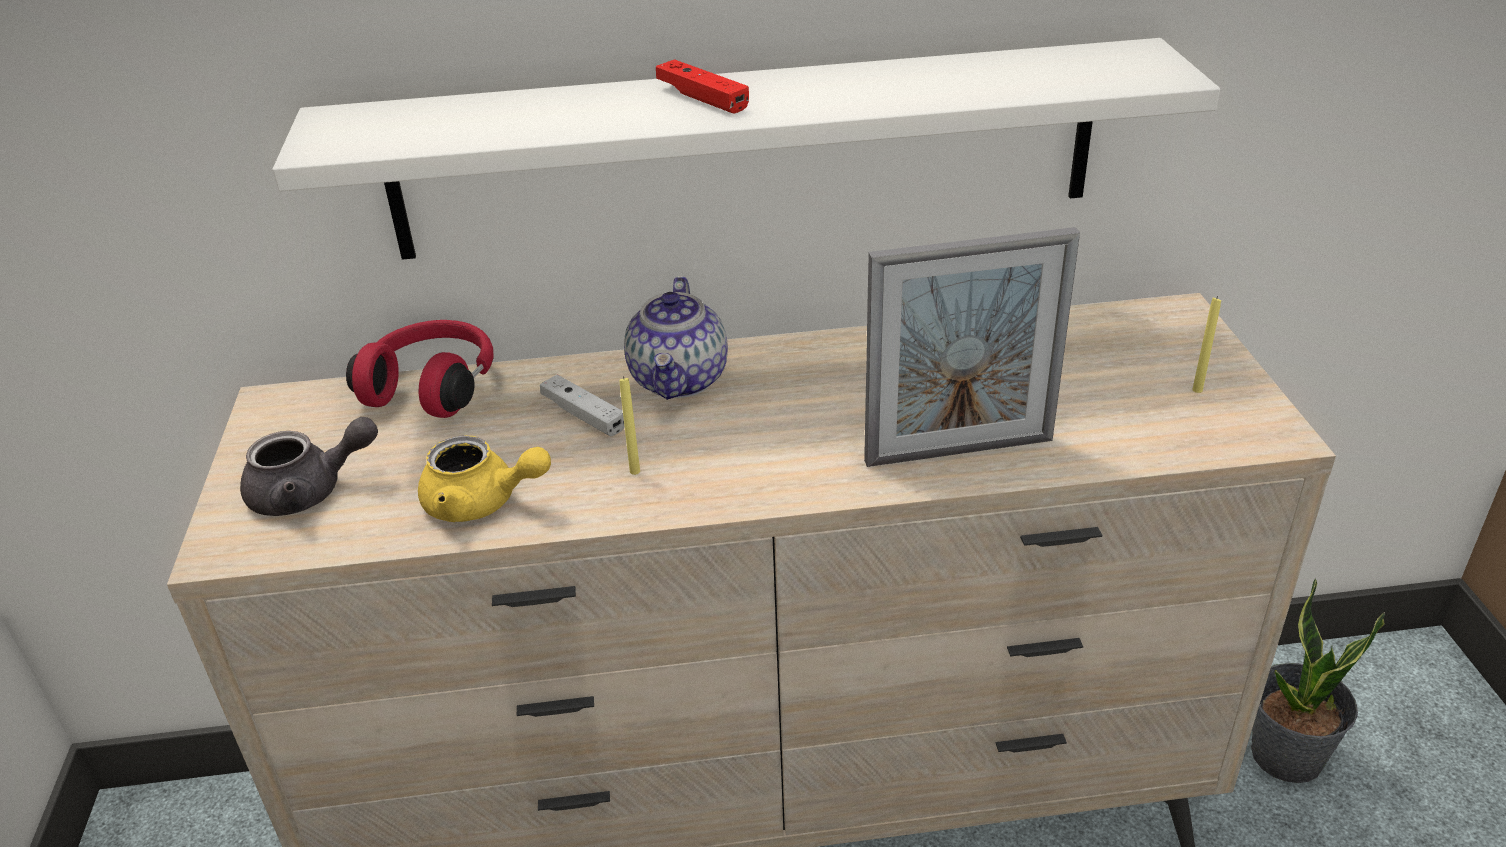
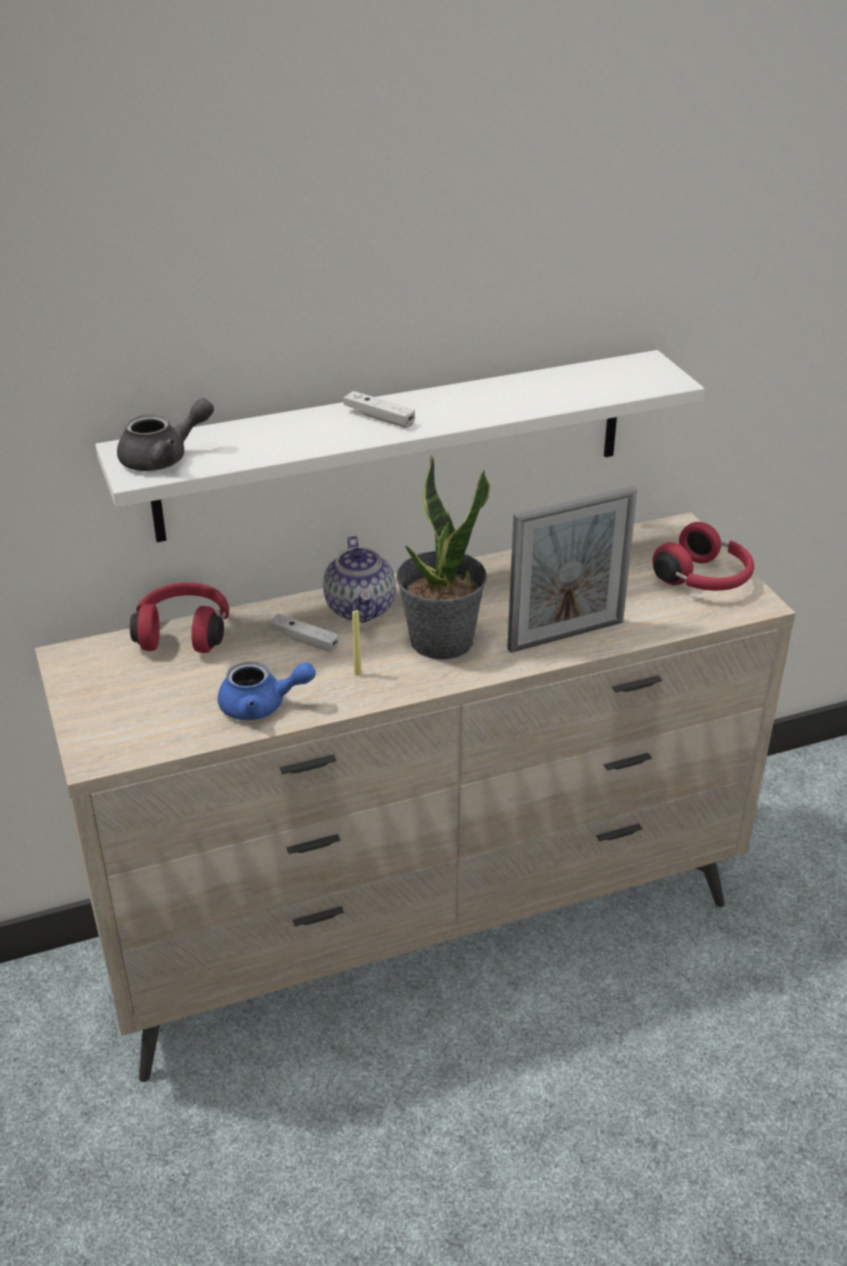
camera: 15 degrees left, 0 degrees up
(309, 492) = (134, 714): grey teapot -> grey teapot (164, 458)
(482, 503) = (262, 706): yellow teapot -> blue teapot
(702, 98) = (379, 417): red game controller -> white game controller
(1197, 390) = (704, 579): yellow candle -> red headphones
(1286, 756) = (774, 833): potted plant -> potted plant (441, 641)

